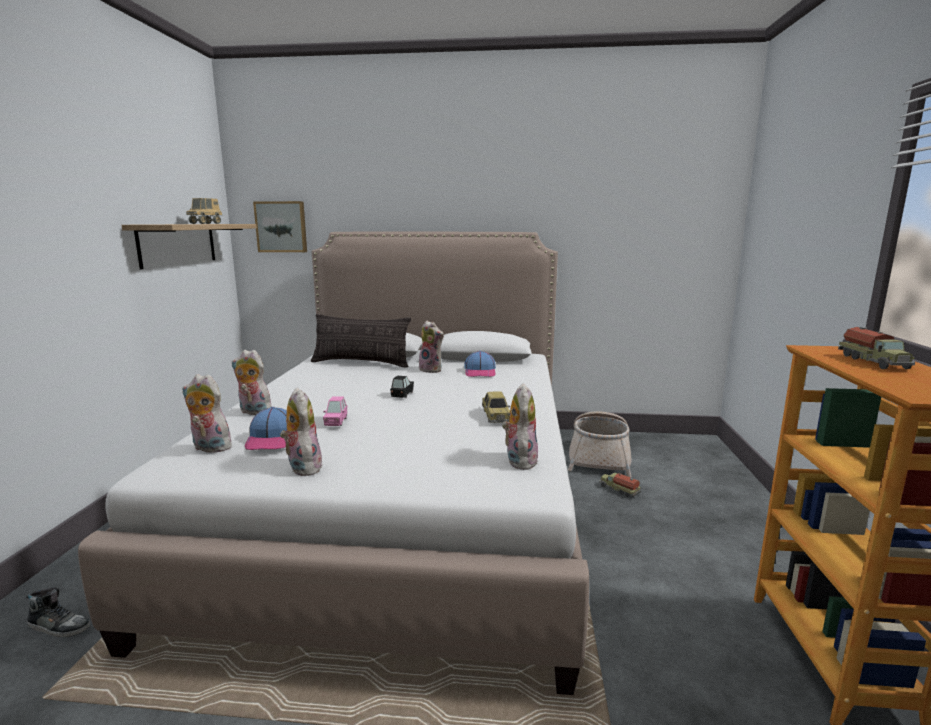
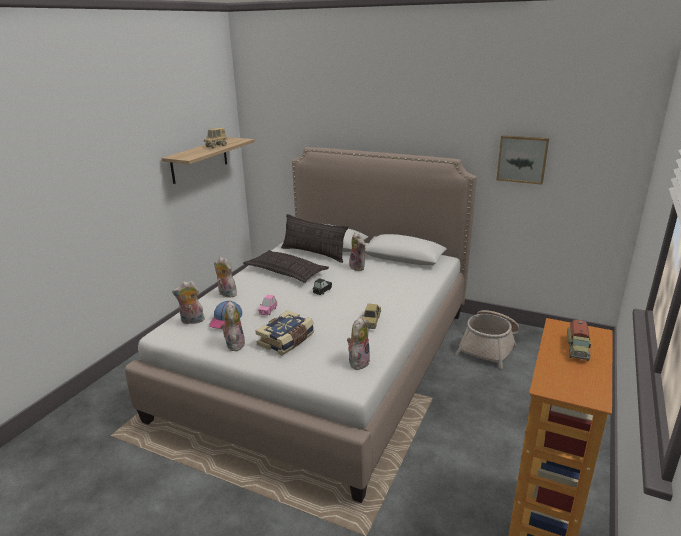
camera: 20 degrees right, 10 degrees up
(59, 626) = (122, 400): shoe -> none
(209, 448) = (192, 321): plush toy -> plush toy turned 45 degrees counterclockwise
(281, 227) = (273, 138): picture -> picture (522, 159)
(334, 382) = (286, 272): none -> pillow
(390, 451) = (287, 341): none -> book
(480, 372) = (391, 274): cap -> none
(618, 490) = (484, 377): toy truck -> none

